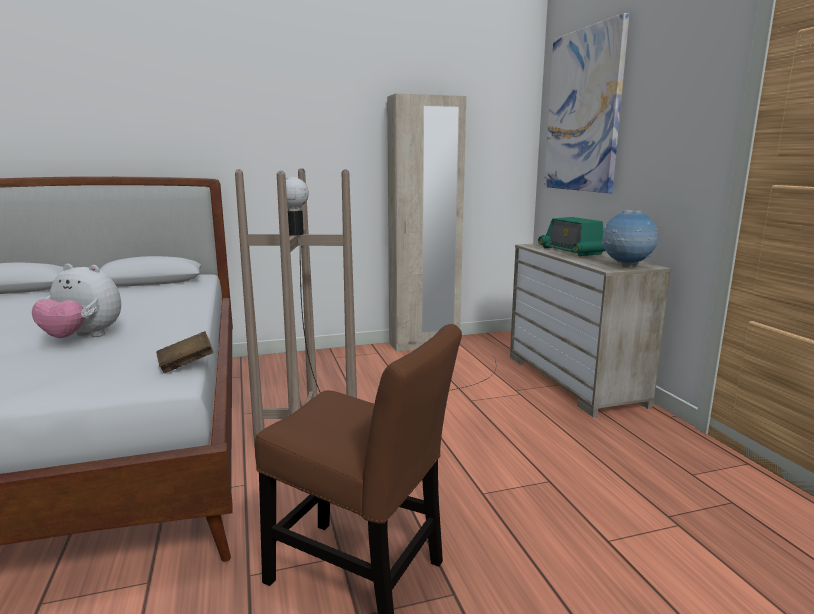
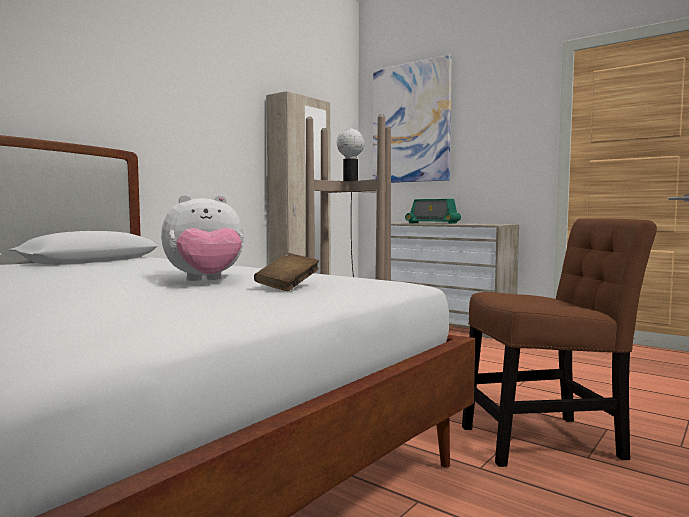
camera: 35 degrees left, 10 degrees down
(186, 364) = (383, 278): brown book -> brown book (288, 286)
(626, 266) = (495, 224): globe -> none

